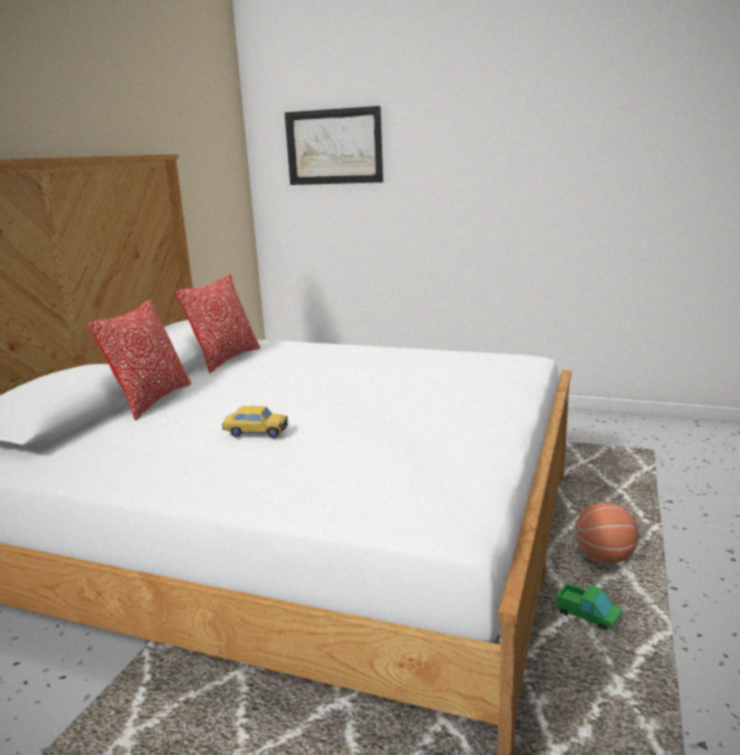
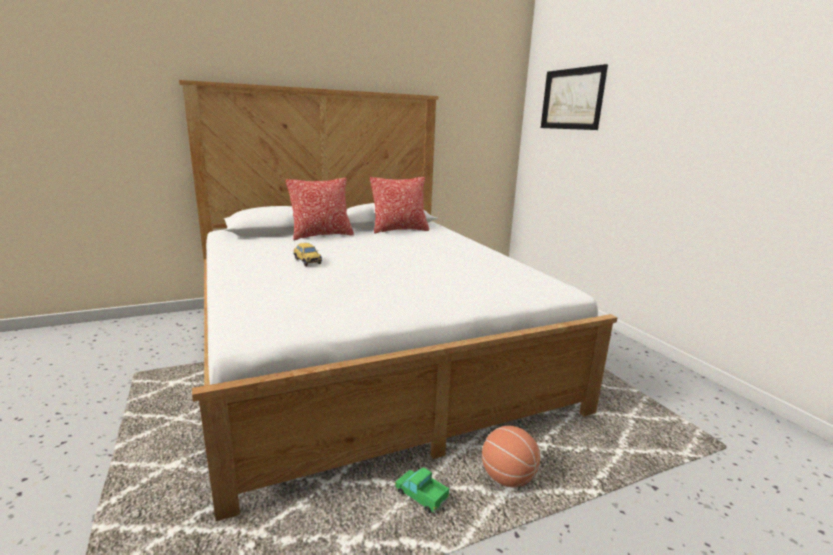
camera: 45 degrees right, 0 degrees up
(587, 615) = (421, 496): toy truck -> toy truck turned 135 degrees clockwise

